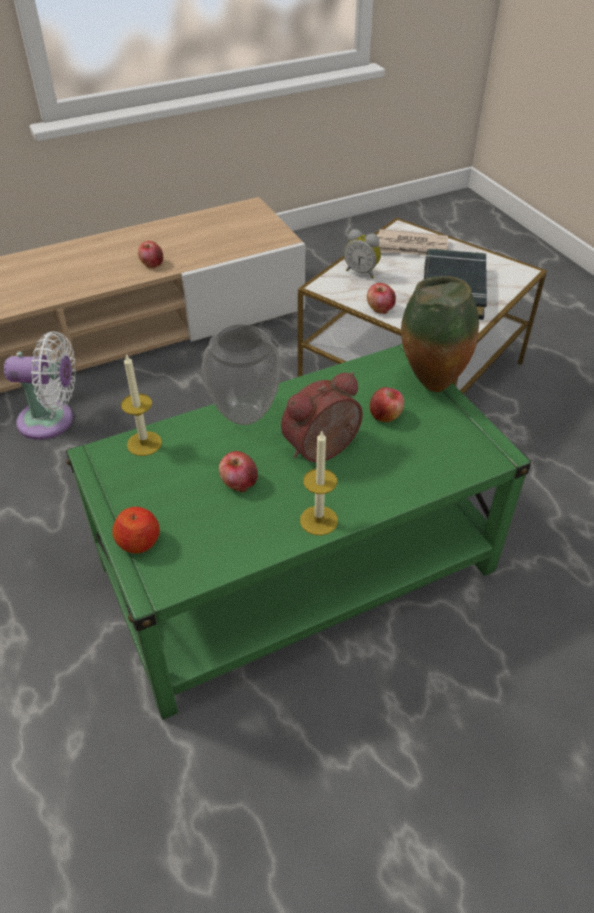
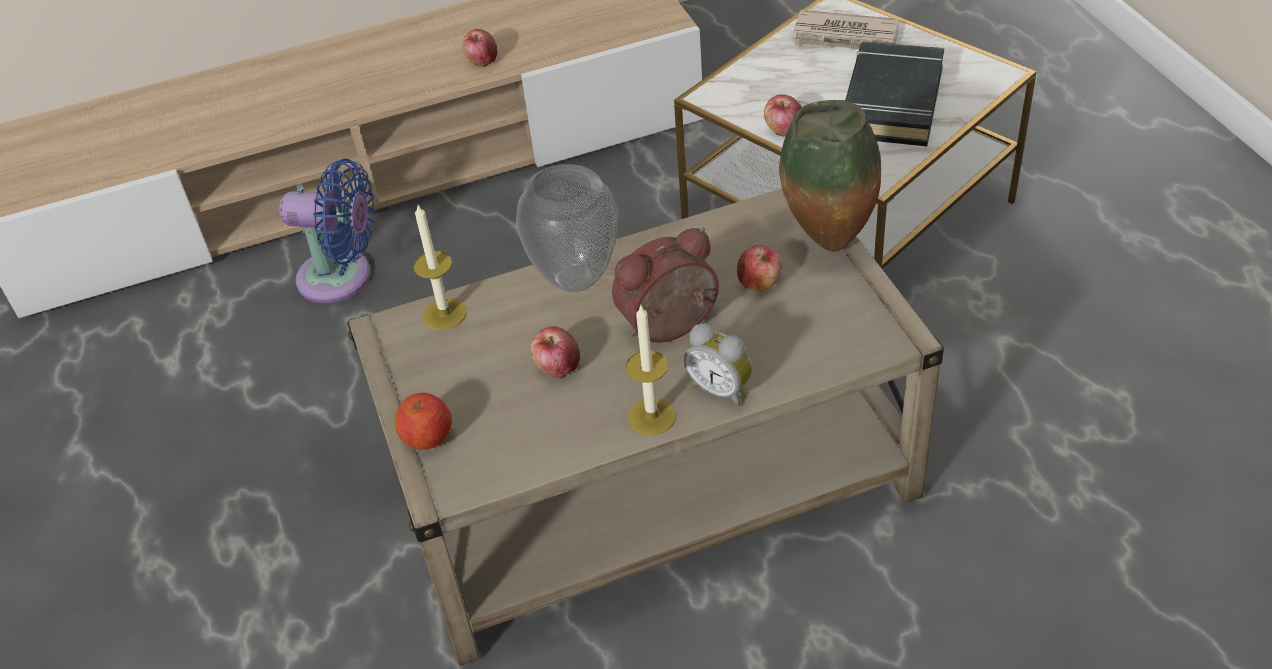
camera: 10 degrees right, 0 degrees up
(52, 421) = (342, 278): white fan -> blue fan
(296, 567) = (650, 483): green coffee table -> beige coffee table
(362, 272) = (767, 75): alarm clock -> alarm clock (721, 389)

